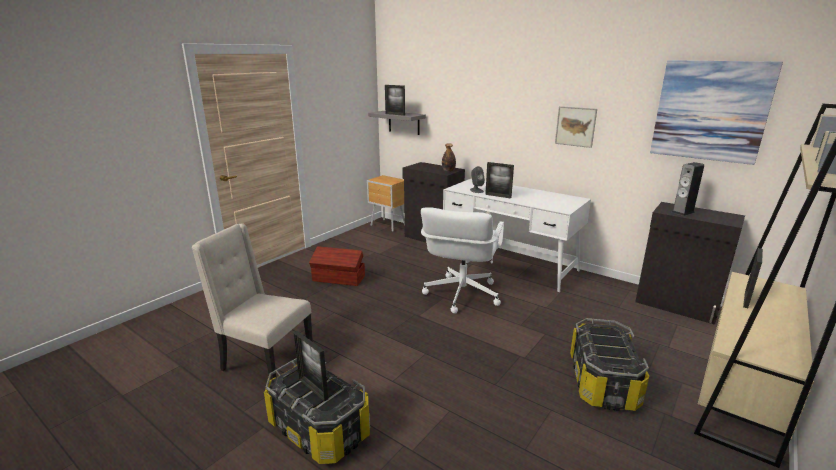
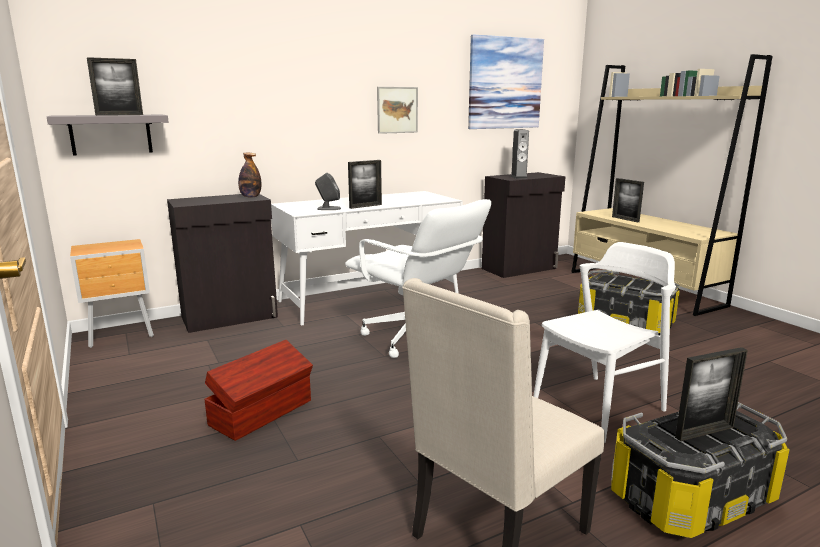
camera: 65 degrees left, 5 degrees down
(416, 381) = (599, 406): none -> white chair

